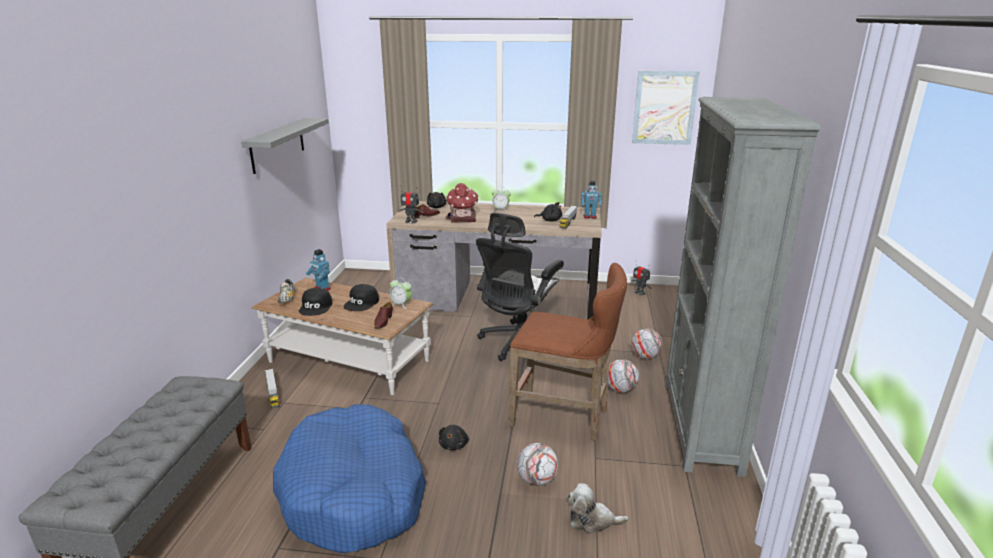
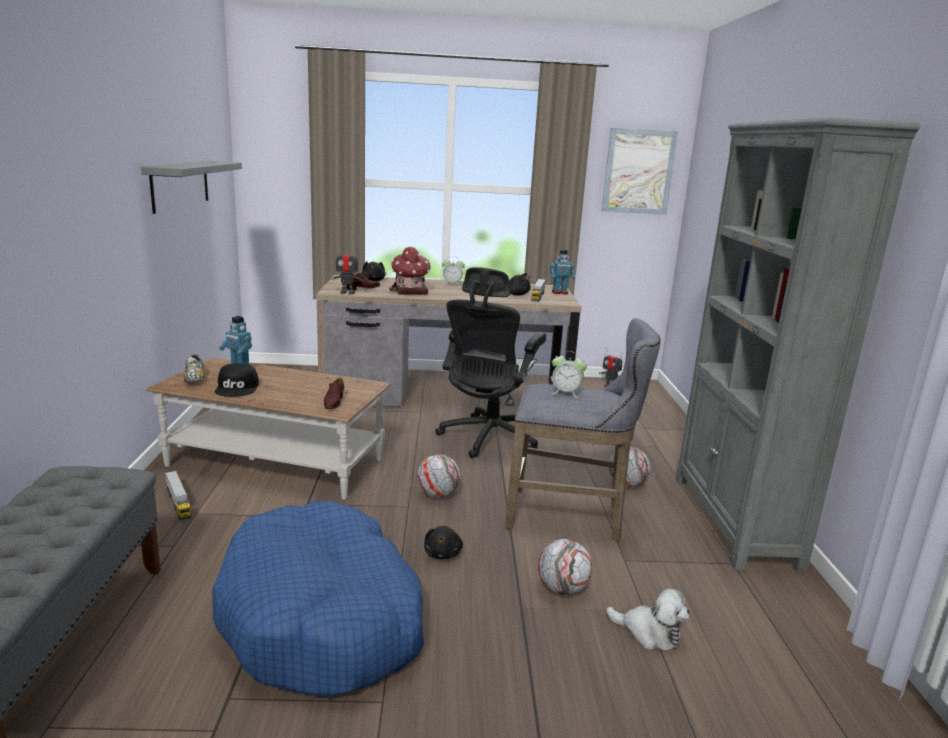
camera: 10 degrees left, 5 degrees down
(362, 303) = (298, 383): black cap -> none
(401, 304) = (351, 385): alarm clock -> alarm clock (566, 393)
(564, 417) = (571, 516): brown stool -> grey stool
(592, 521) = (649, 633): plush toy -> plush toy turned 150 degrees counterclockwise
(645, 356) = (641, 450): football -> football (437, 495)

